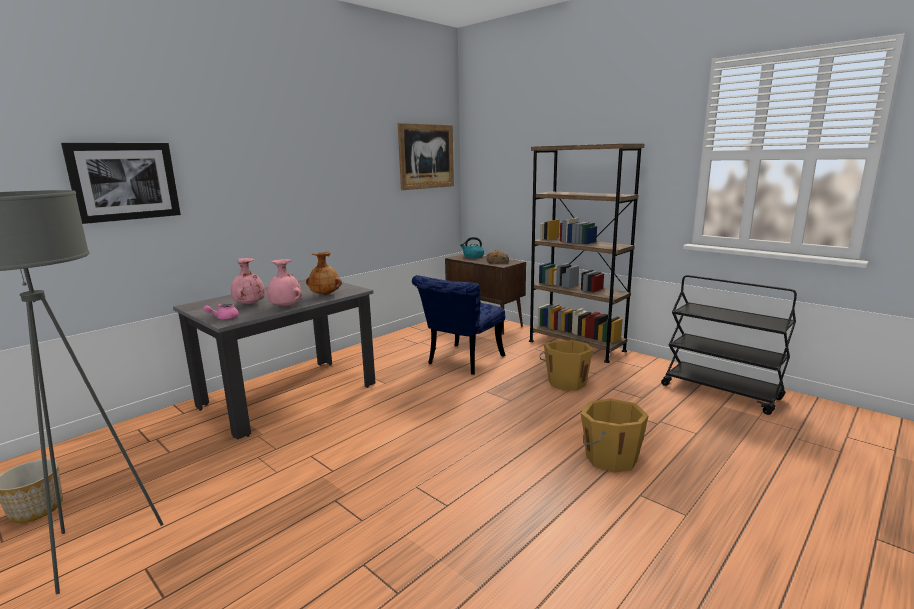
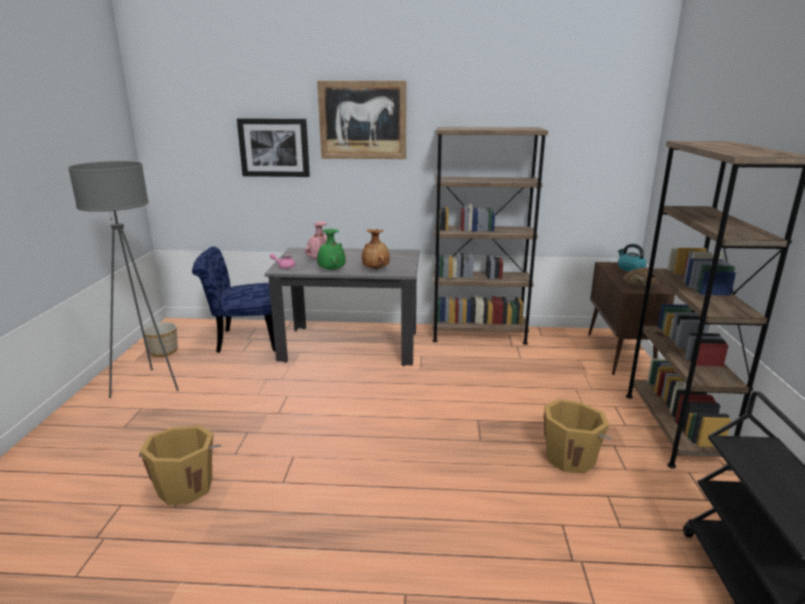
camera: 50 degrees right, 5 degrees up
(285, 306) = (331, 270): pink vase -> green vase
(380, 345) = (478, 334): none -> brown bookcase
(426, 156) = (597, 135): picture -> picture (362, 120)
(461, 362) = (513, 382): blue chair -> blue chair (243, 340)
(610, 457) = (451, 547): orange bucket -> orange bucket (185, 486)

